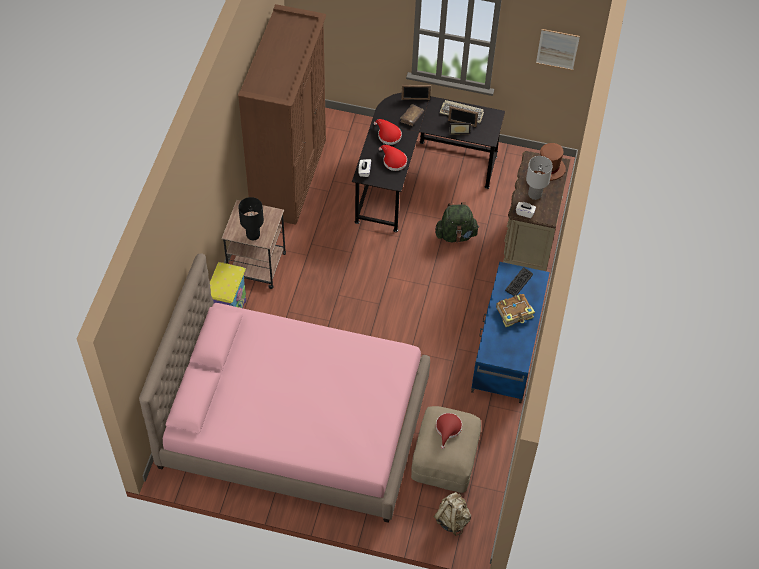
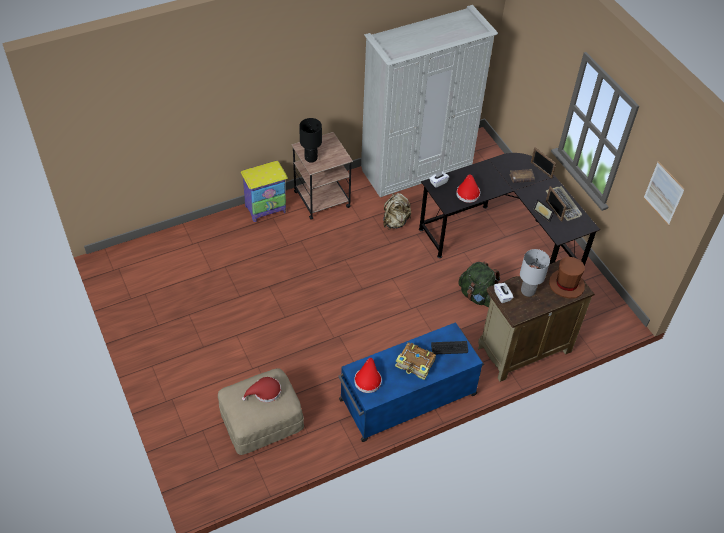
camera: 50 degrees right, 5 degrees down
(289, 176) = (417, 168): brown wardrobe -> white wardrobe
(294, 423) = (208, 305): pink bed -> none
(388, 135) = (488, 175): red hat -> red hat (368, 379)
(452, 519) = (208, 463): beige backpack -> beige backpack (395, 222)

